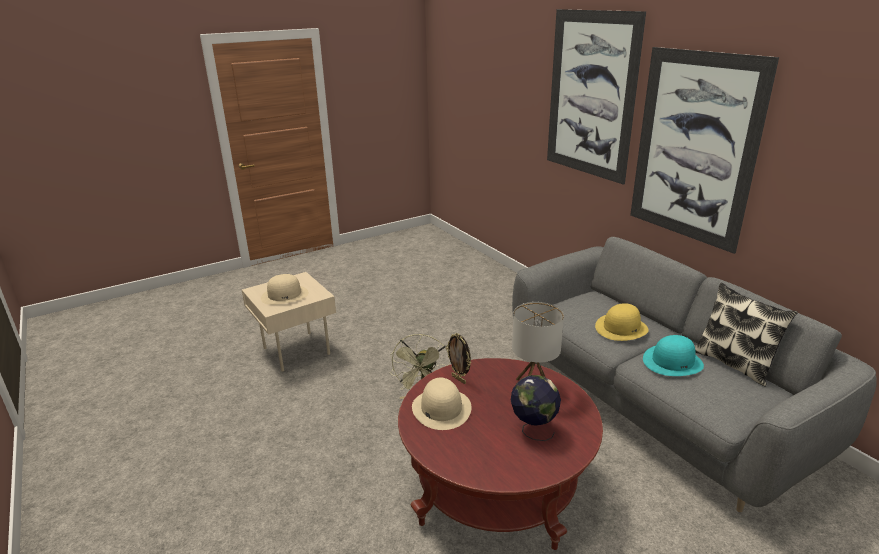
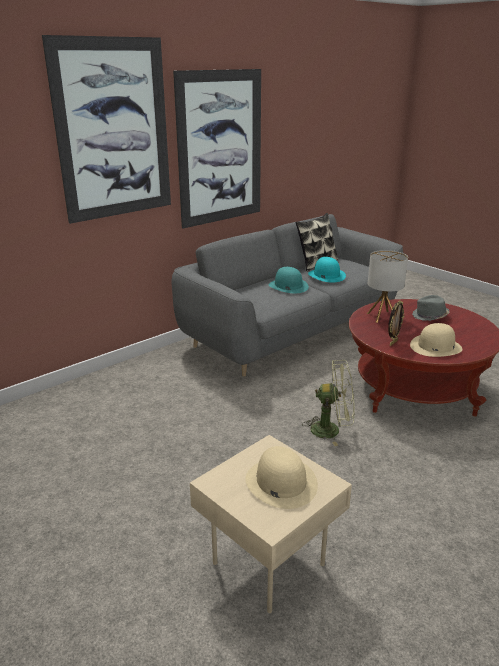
camera: 100 degrees left, 0 degrees up
(533, 430) = (430, 316): globe -> grey hat
(621, 328) = (288, 286): yellow hat -> turquoise hat

